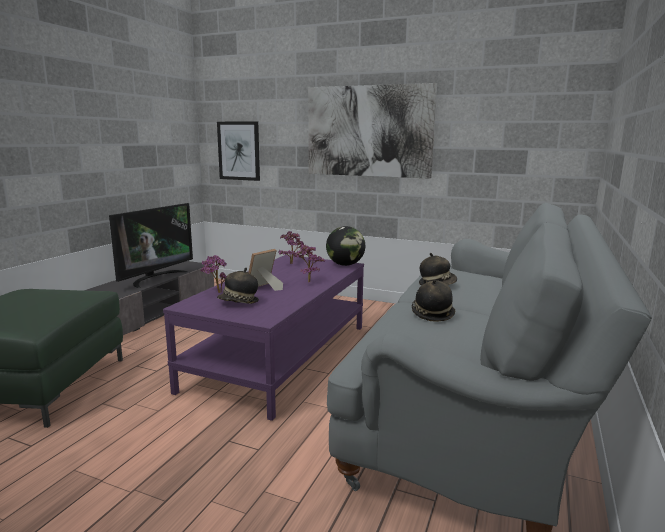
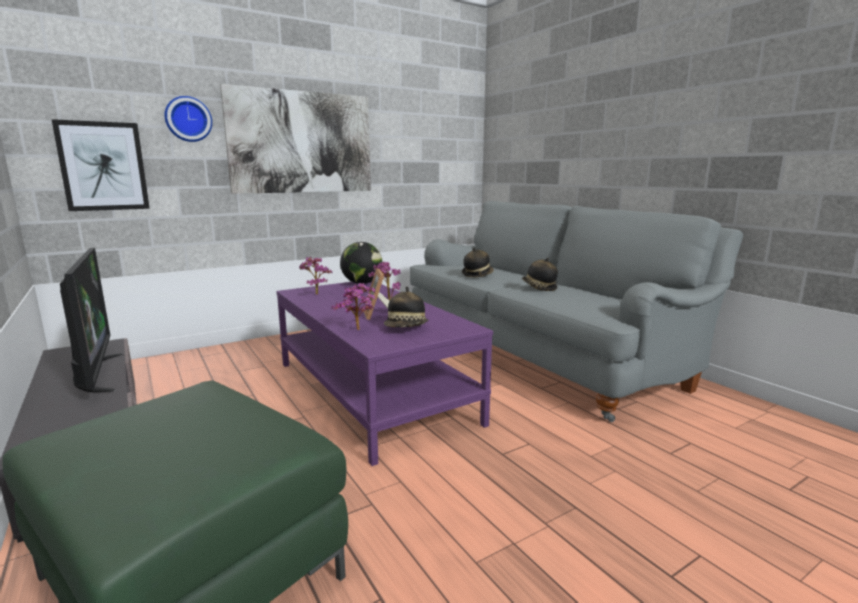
camera: 55 degrees left, 0 degrees up
(287, 116) = (188, 119): none -> wall clock

